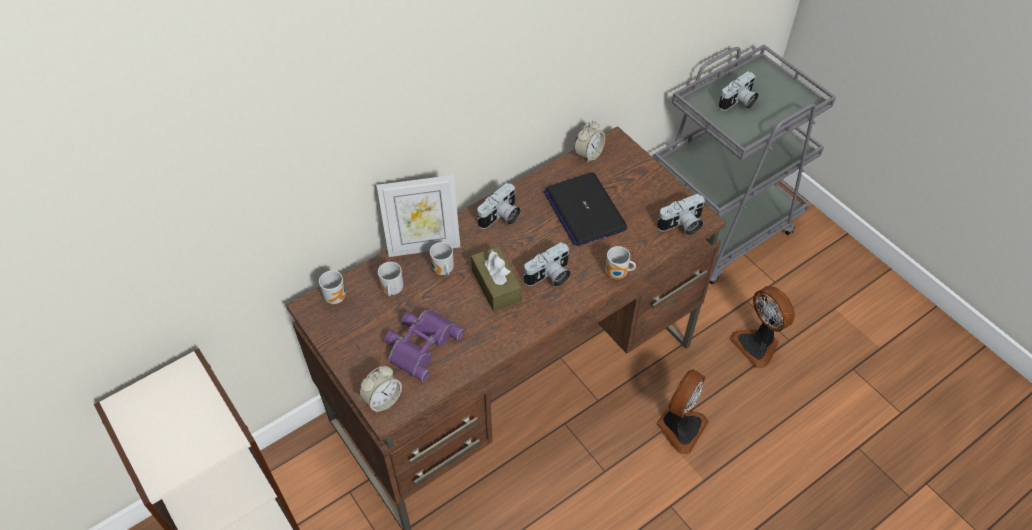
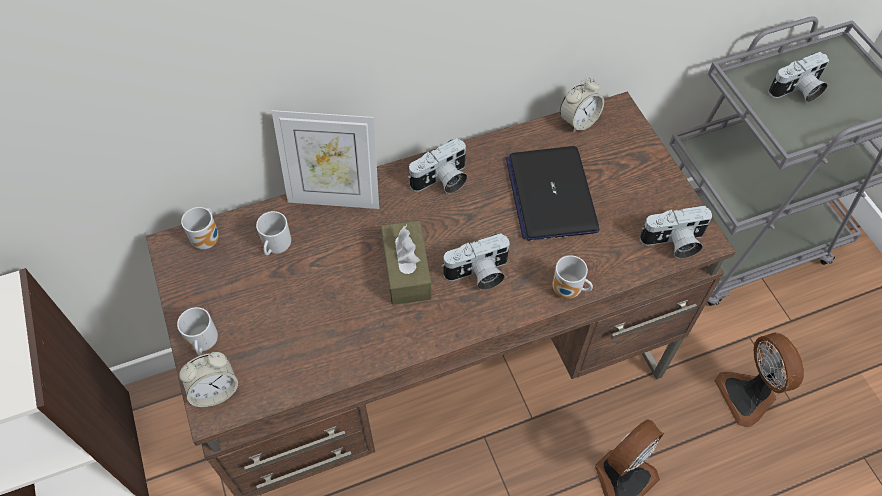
camera: 15 degrees right, 5 degrees up
(420, 344) = (287, 326): purple binoculars -> none
(442, 271) = (346, 236): mug -> mug (202, 343)

